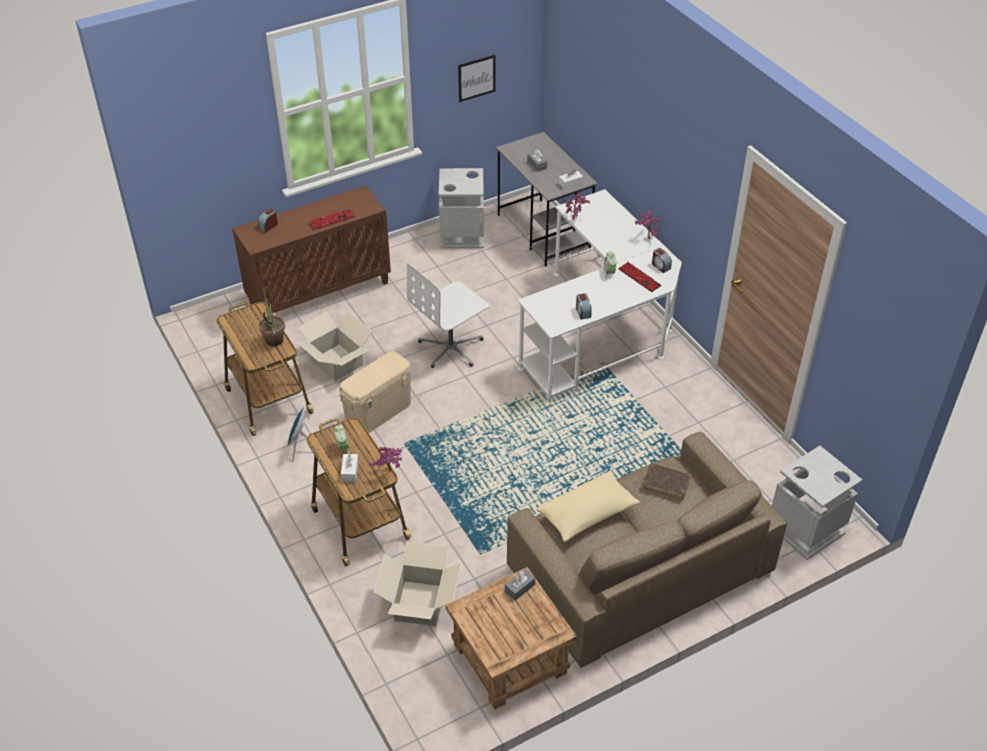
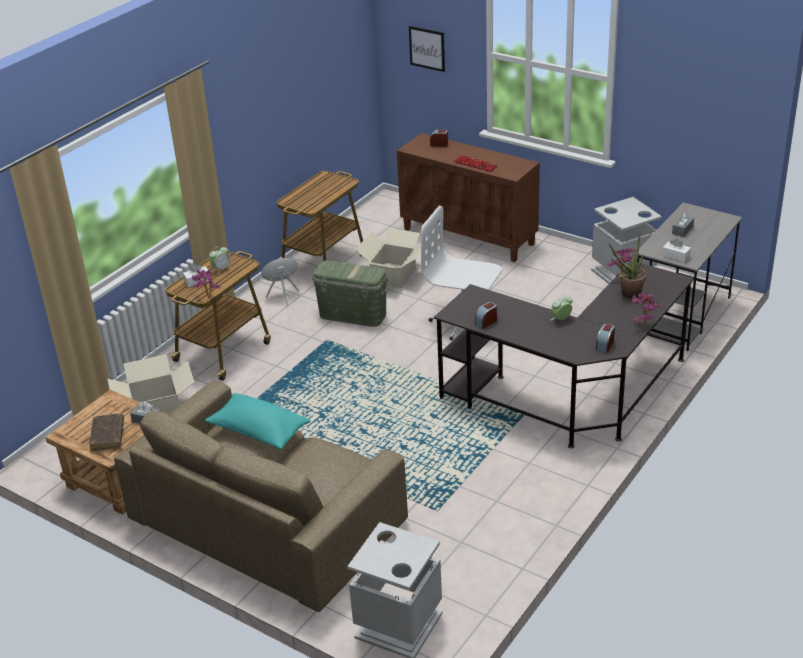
camera: 65 degrees right, 10 degrees down
(274, 343) = (314, 201): potted plant -> potted plant (627, 294)
(378, 412) = (353, 315): beige storage box -> green storage box
(476, 78) = (685, 118): picture -> picture (427, 48)
(587, 514) = (258, 431): beige pillow -> turquoise pillow
(600, 331) = (571, 396): white desk -> black desk
(639, 278) = (572, 338): keyboard -> none
(666, 484) = (328, 466): brown book -> brown book (108, 436)

